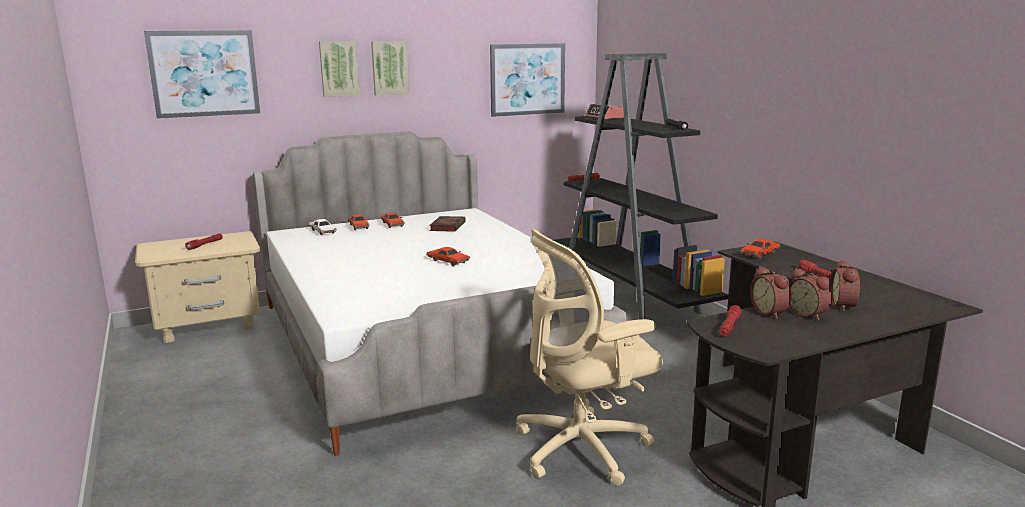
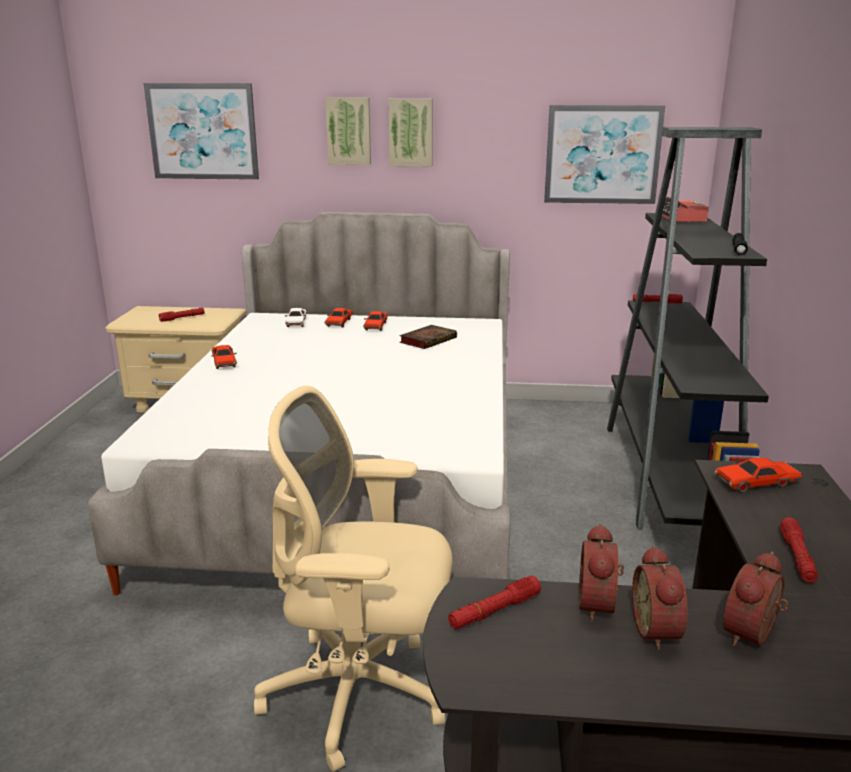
camera: 30 degrees right, 5 degrees up
(448, 261) = (354, 390): red toy car -> red toy car (224, 362)

